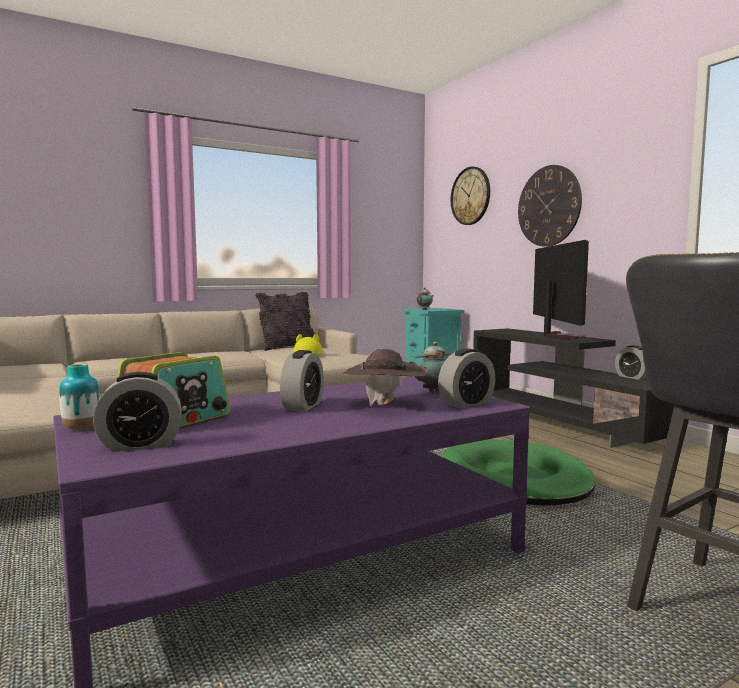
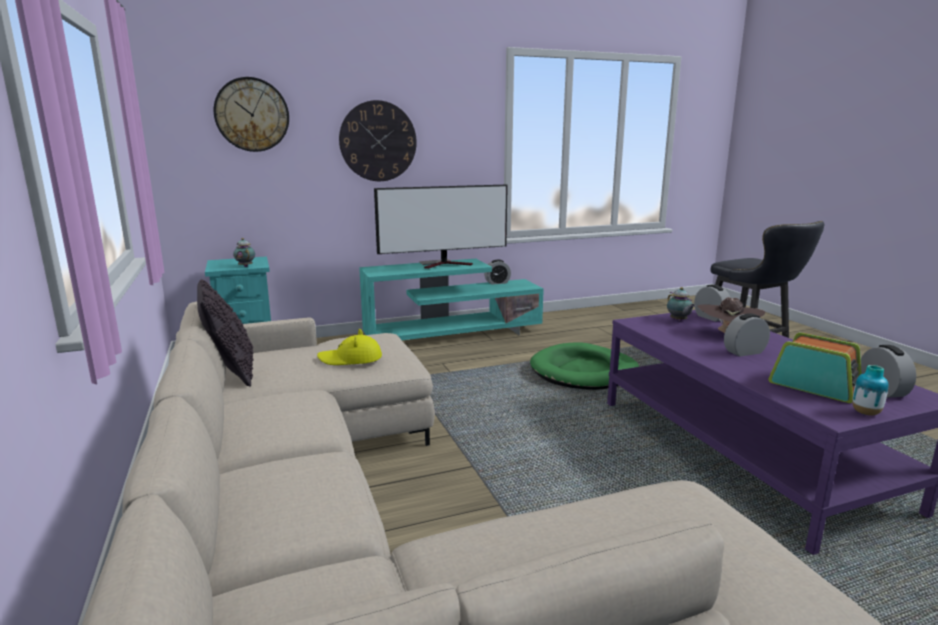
camera: 80 degrees left, 10 degrees up
(303, 406) = (744, 352): alarm clock -> alarm clock turned 45 degrees counterclockwise
(554, 335) = (447, 264): television -> television turned 150 degrees clockwise
(562, 424) = (455, 335): black tv stand -> turquoise tv stand

